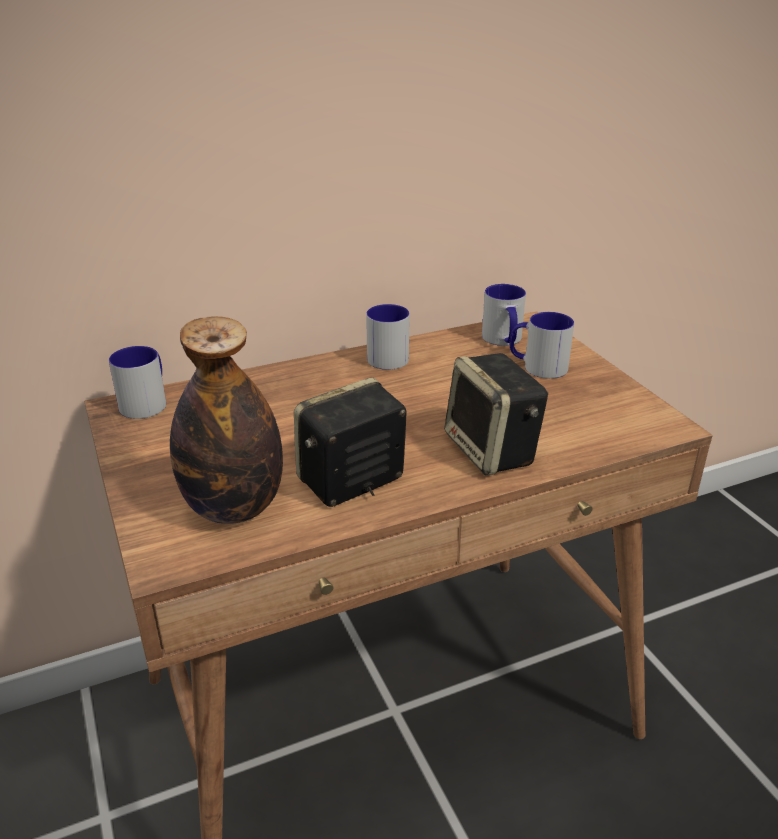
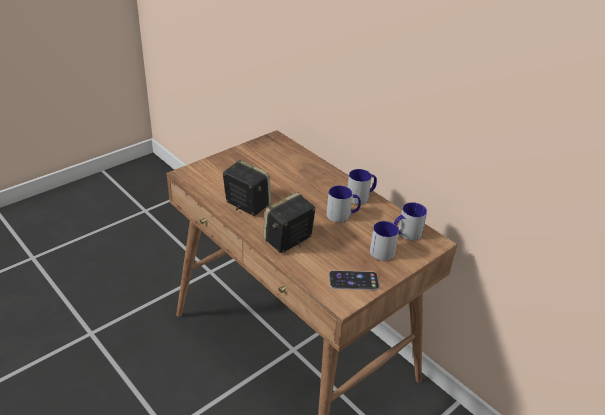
camera: 70 degrees right, 5 degrees up
(147, 402) = (282, 143): mug -> mug (342, 215)
(234, 508) = (219, 180): bottle -> none
(615, 406) = (353, 280): none -> phone

